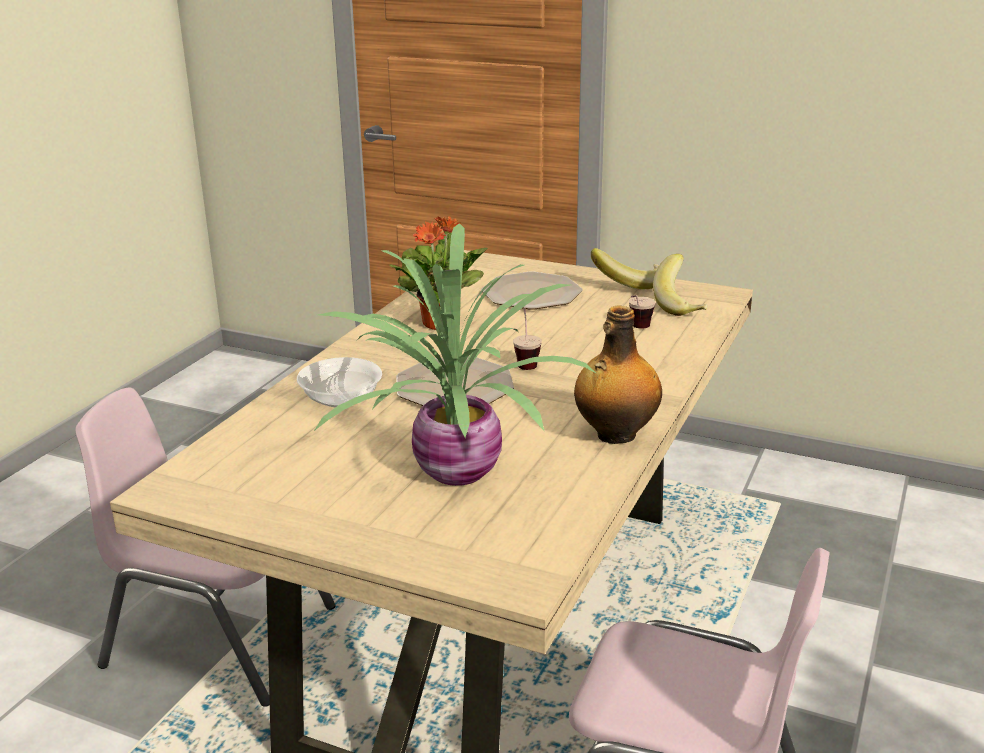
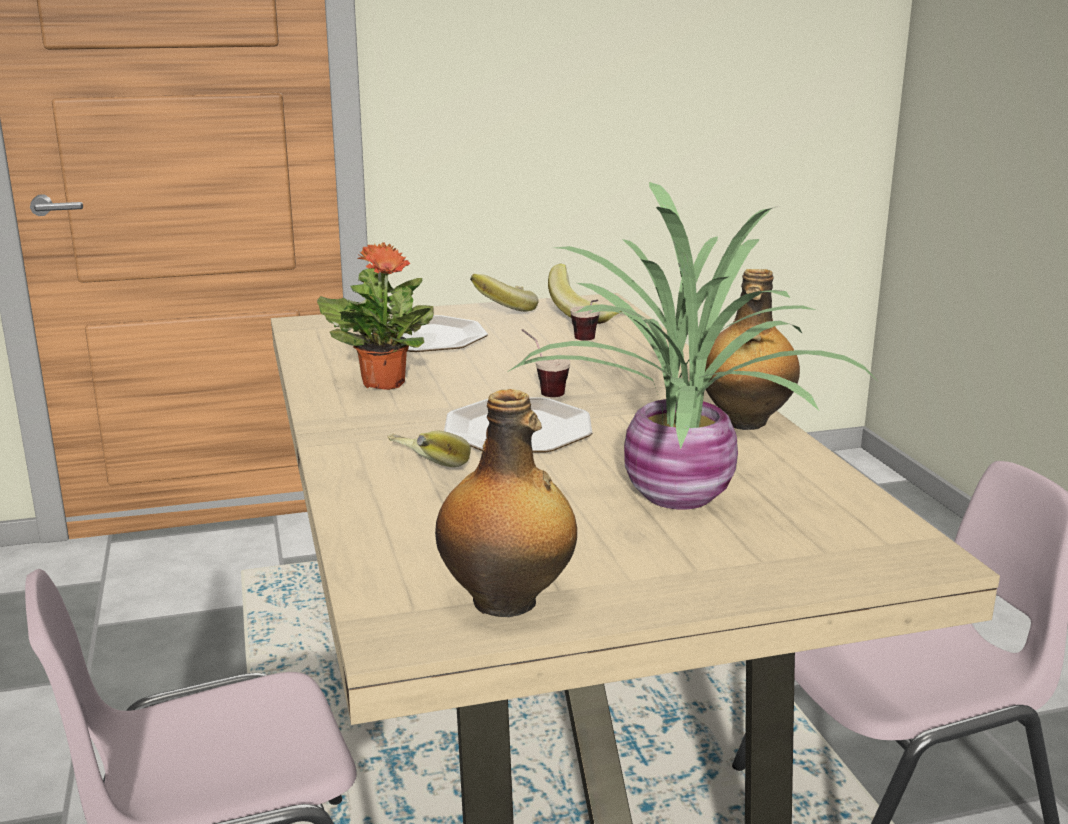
camera: 40 degrees left, 5 degrees down
(240, 497) = (507, 601): none -> bottle
(341, 398) = (420, 475): bowl -> banana

